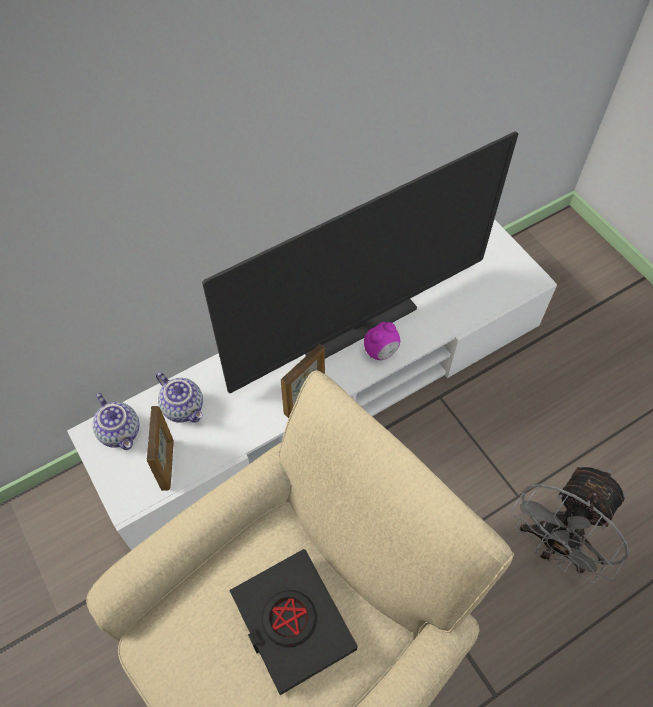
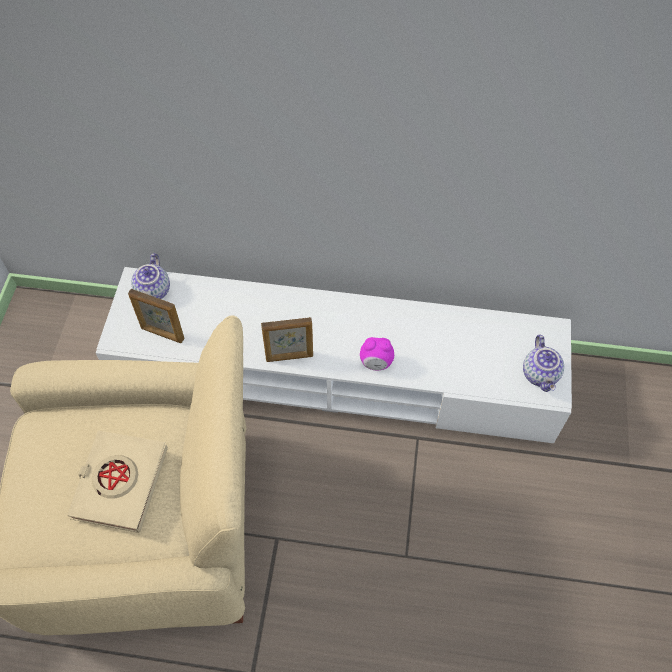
camera: 40 degrees right, 0 degrees up
(168, 464) = (162, 333): picture frame -> picture frame turned 75 degrees clockwise
(184, 407) = (206, 304): teapot -> teapot (541, 374)
(292, 622) = (120, 483): black book -> beige book
(359, 328) = (377, 334): television -> none
(553, 545) = (398, 612): grey fan -> none

